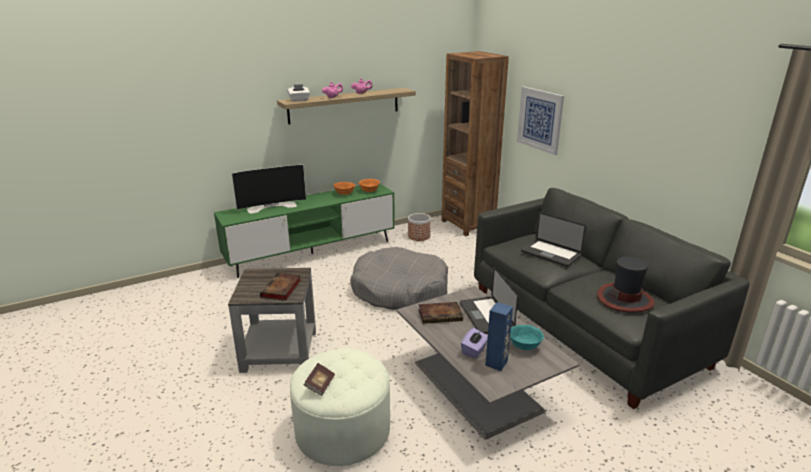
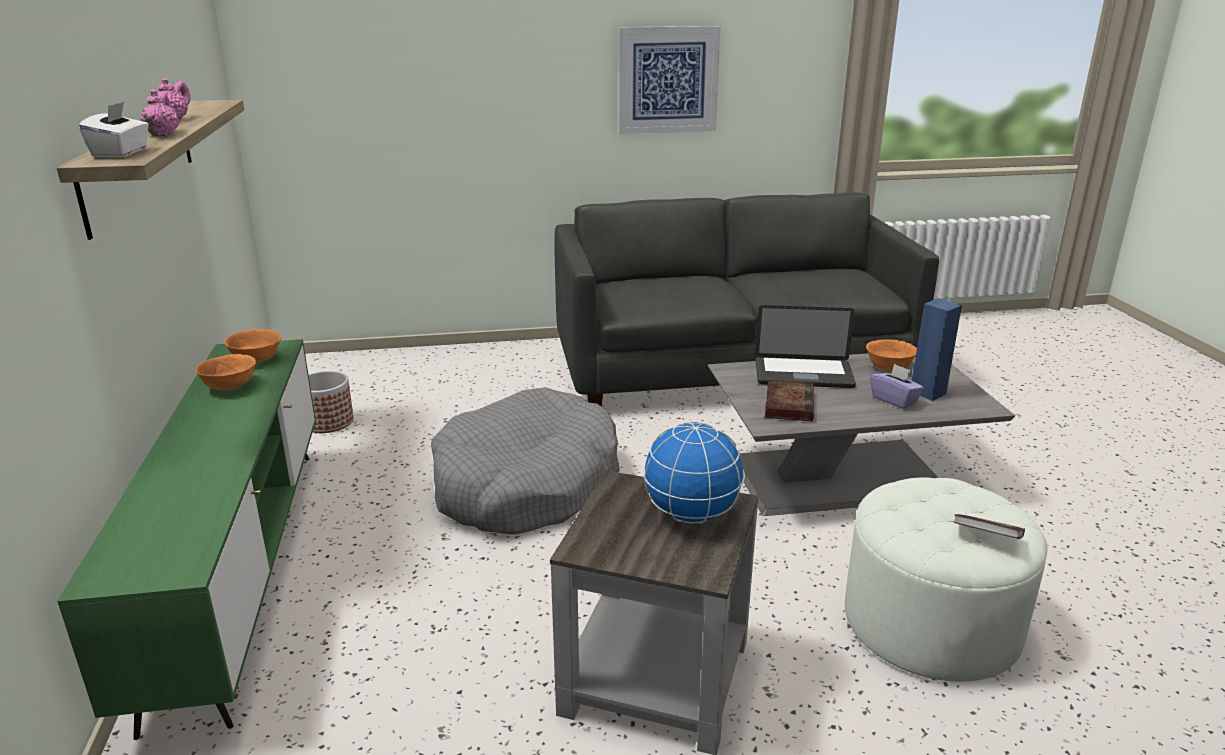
camera: 70 degrees left, 0 degrees up
(272, 206) = (169, 489): television -> none
(281, 289) = (692, 515): book -> globe
(468, 224) = (343, 368): brown bookcase -> none
(524, 346) = (888, 368): turquoise bowl -> orange bowl
(540, 120) = (456, 114): picture -> picture (668, 80)
(550, 254) = (687, 285): laptop -> none
(625, 299) = (829, 281): hat -> none

